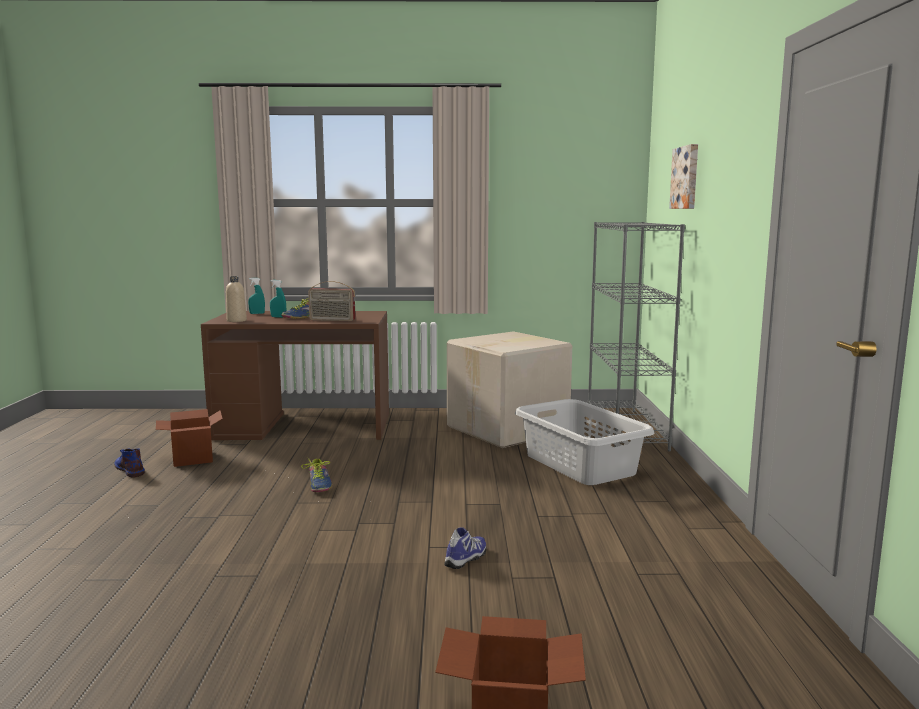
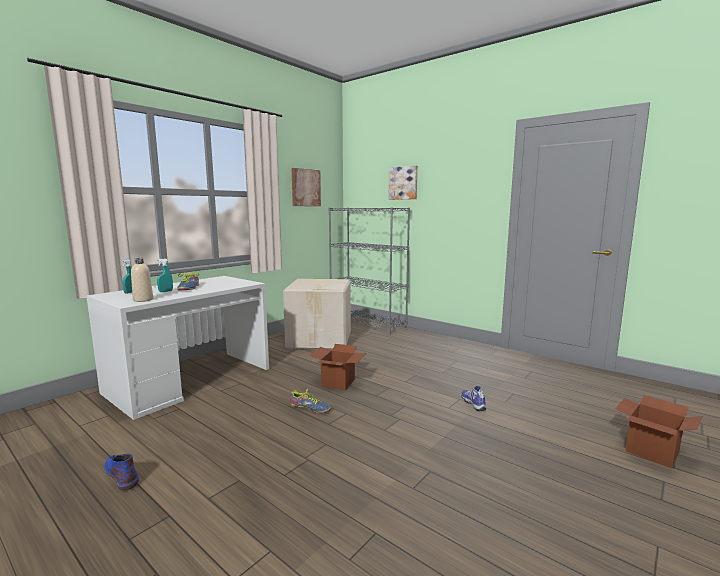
camera: 50 degrees left, 0 degrees up
(130, 469) = (122, 474): blue boot -> blue boot turned 45 degrees clockwise
(193, 459) = (162, 437): cardboard box -> cardboard box (338, 382)
(304, 426) = (190, 380): brown desk -> white desk
(332, 320) = (222, 286): radio -> none
(556, 190) = (305, 187): none -> picture
(579, 465) = (394, 345): grey laundry basket -> none

